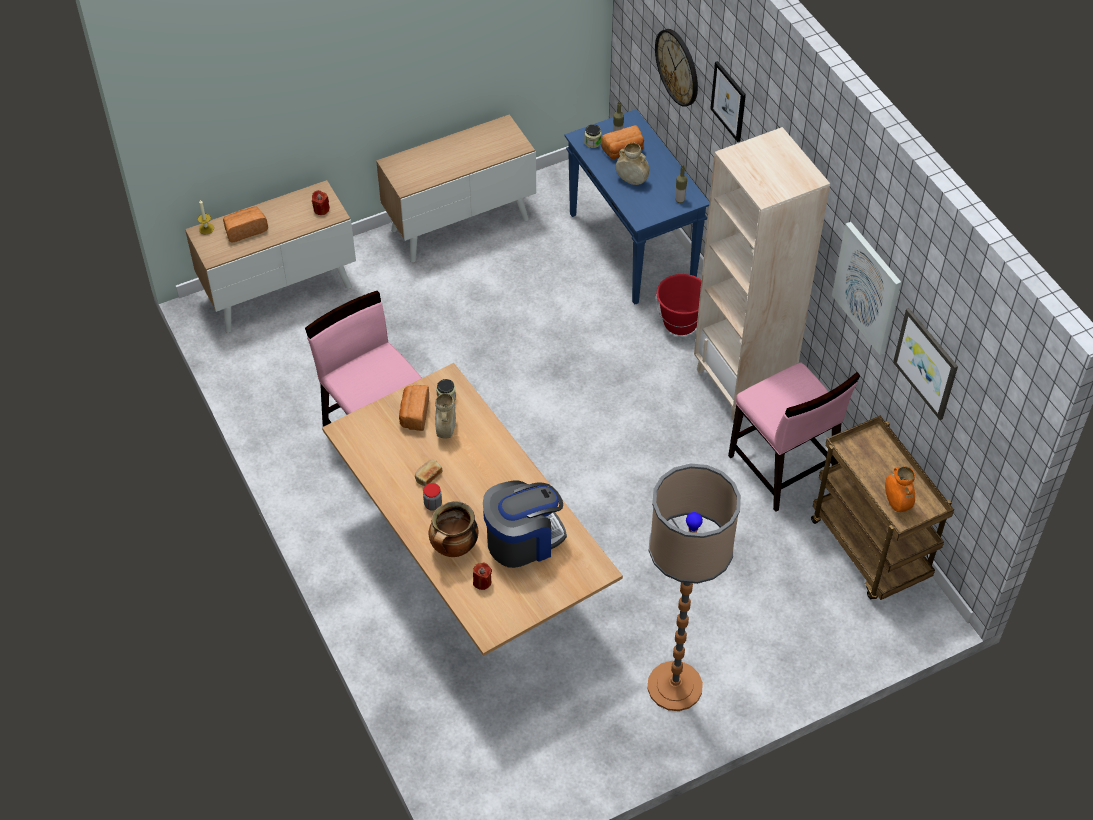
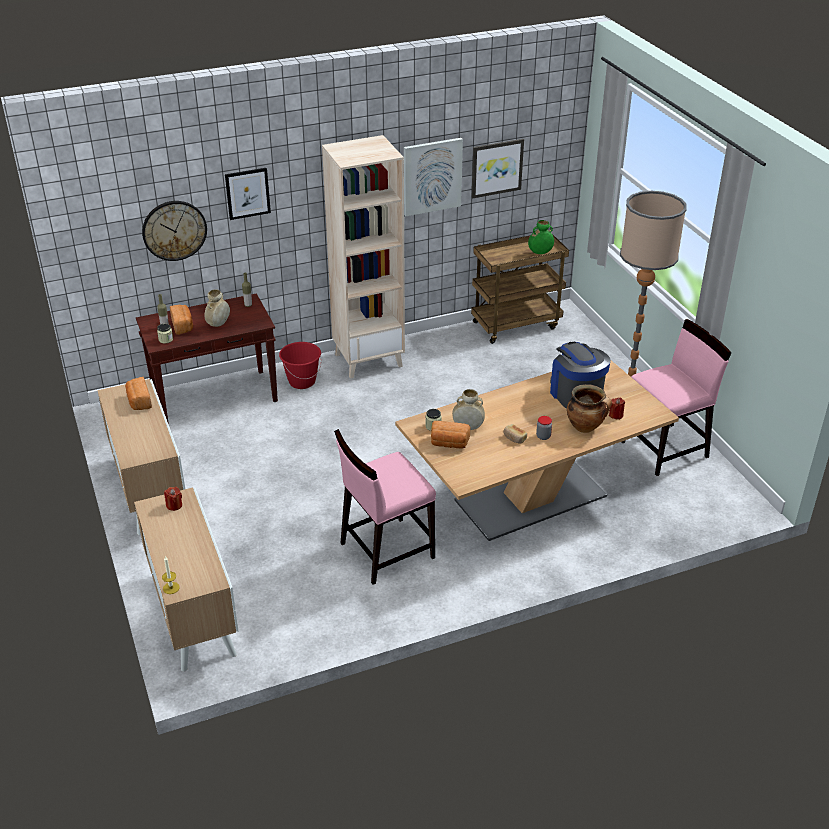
camera: 85 degrees left, 15 degrees down
(245, 230) = (184, 558): bread -> bread (139, 401)
(633, 248) = (216, 398): blue console table -> brown console table
(782, 468) = (446, 351): pink chair -> pink chair (665, 449)
(896, 503) = (540, 253): orange vase -> green vase

